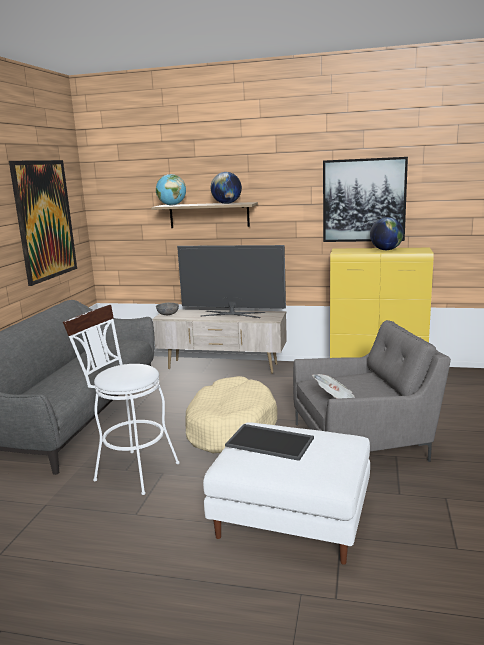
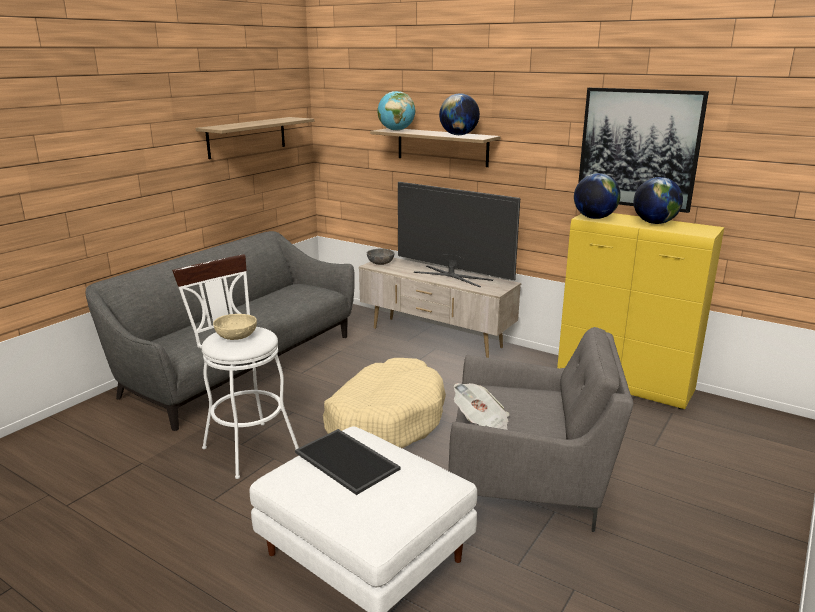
camera: 20 degrees right, 5 degrees up
(45, 220) = (247, 137): picture -> shelf
(124, 372) = (236, 337): none -> beige bowl
(344, 252) = (594, 218): none -> globe

